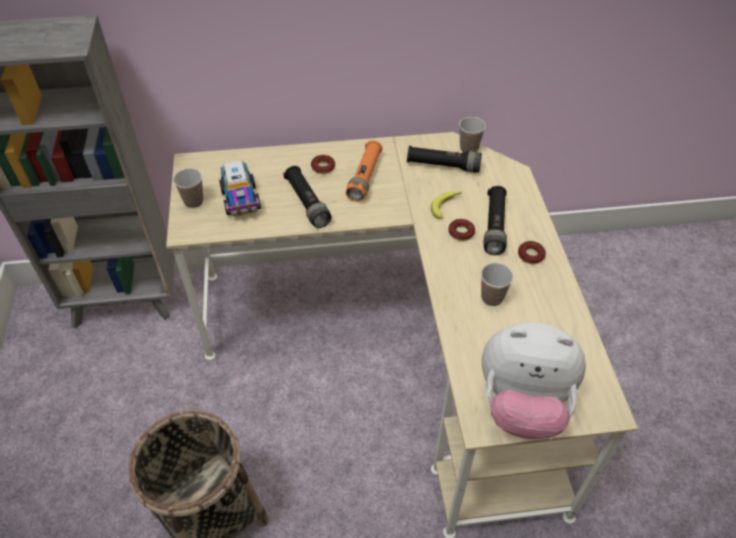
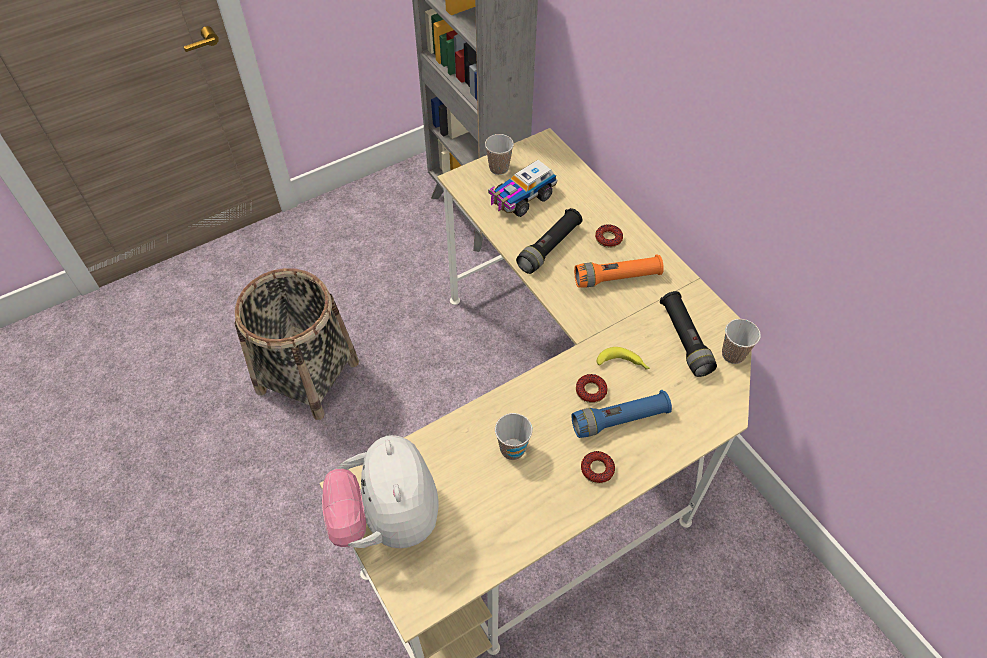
camera: 65 degrees right, 5 degrees up
(494, 226) = (620, 420): black flashlight -> blue flashlight

